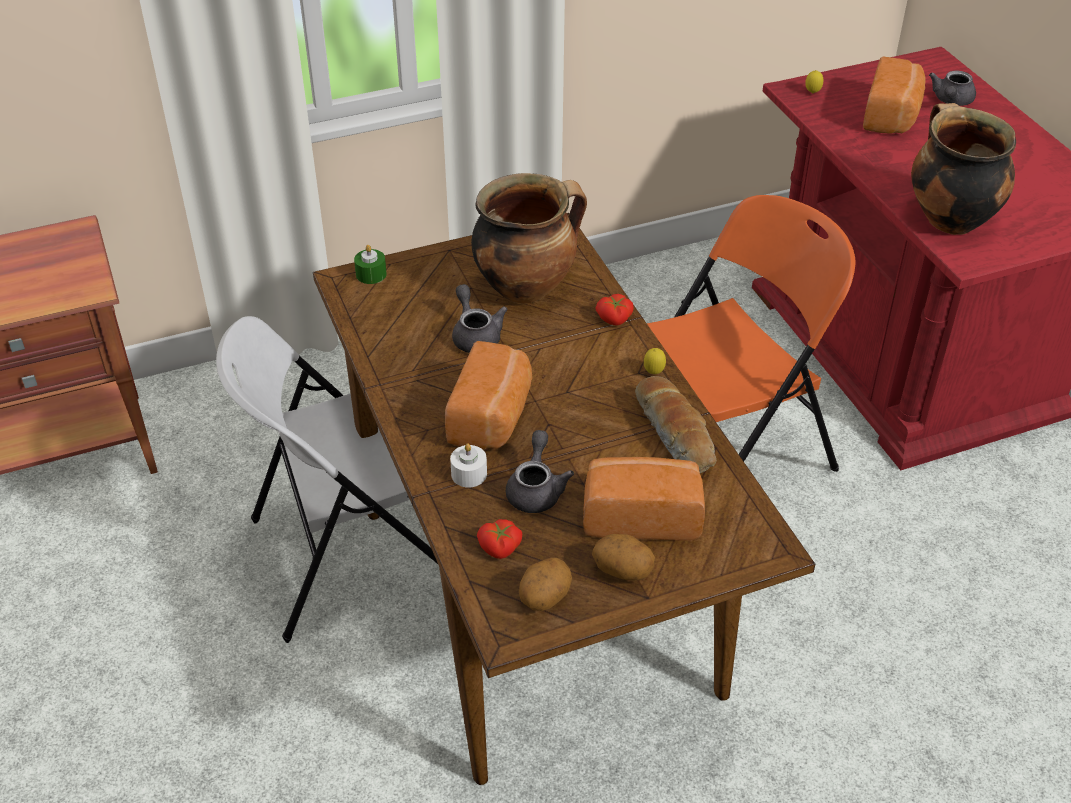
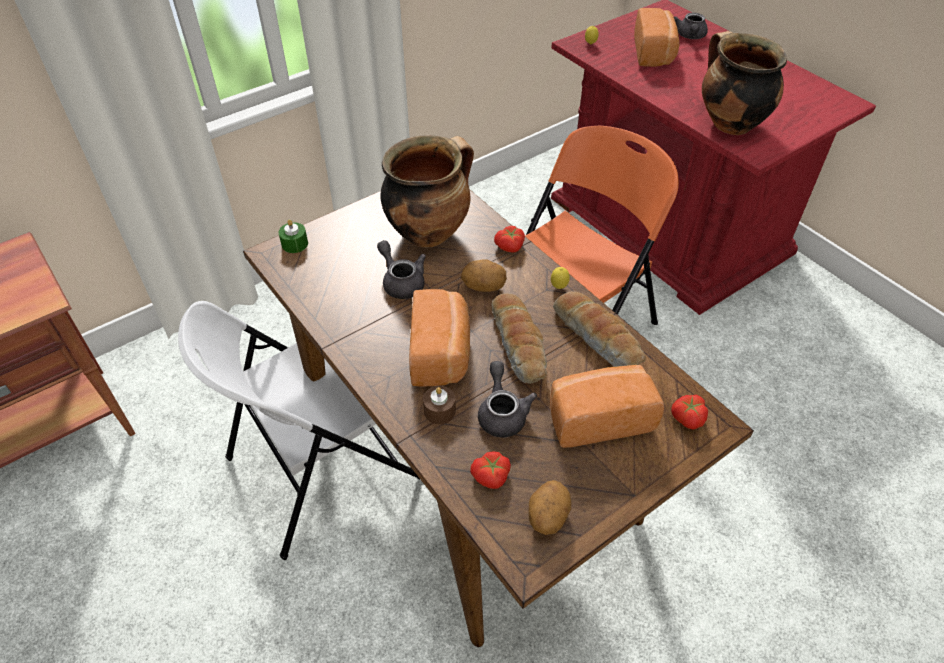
camera: 15 degrees left, 5 degrees up
(469, 474) = (439, 411): white candle -> brown candle
(583, 426) = (519, 345): none -> bread
(623, 571) = (603, 474): potato -> potato (484, 287)
(742, 535) = (686, 418): none -> tomato

